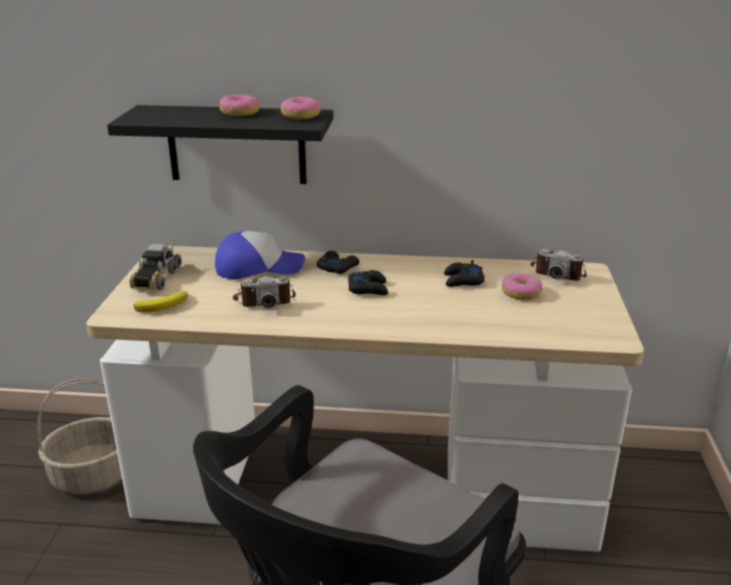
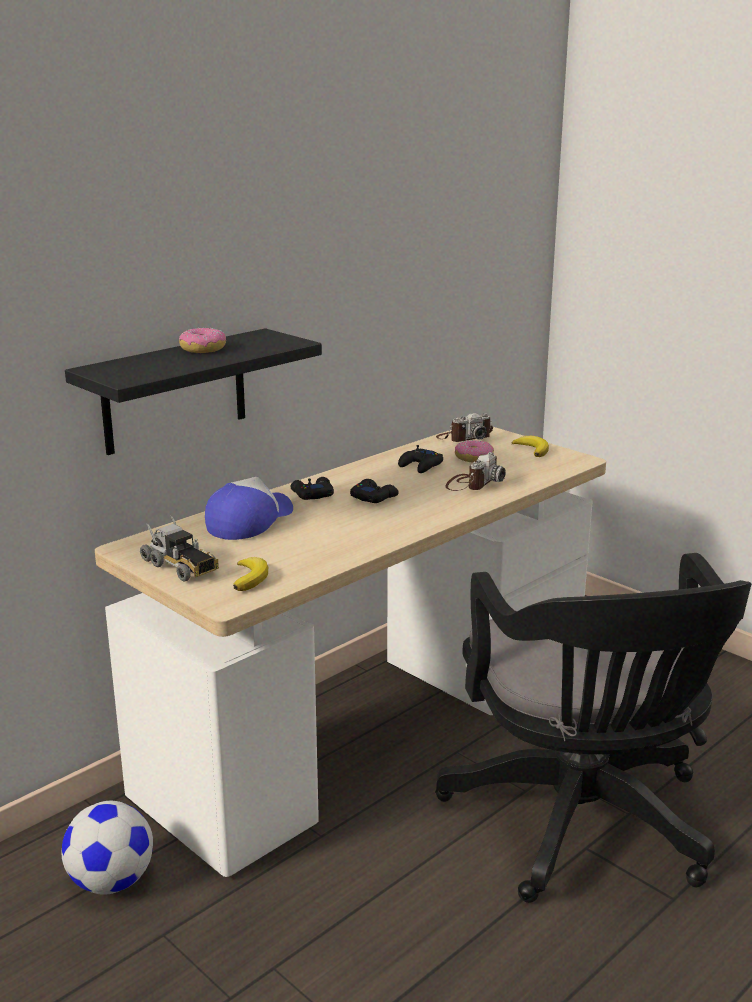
camera: 50 degrees left, 5 degrees down
(94, 474) = (111, 881): basket -> football
(264, 300) = (320, 537): camera -> camera (472, 483)
(300, 116) = (263, 338): donut -> none
(592, 309) = (532, 449): none -> banana

